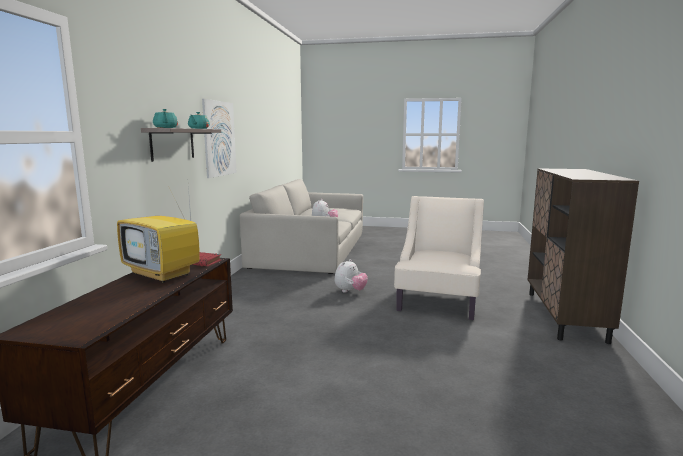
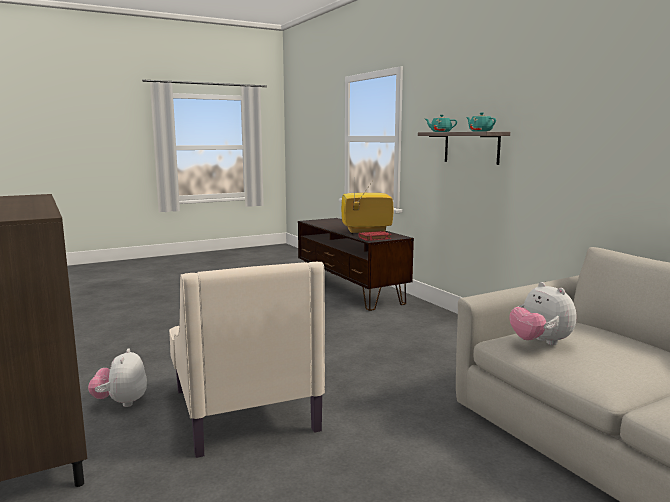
camera: 140 degrees right, 0 degrees up
(219, 138) = (560, 144): picture -> none
(350, 291) = (374, 381): plush toy -> plush toy (121, 402)

